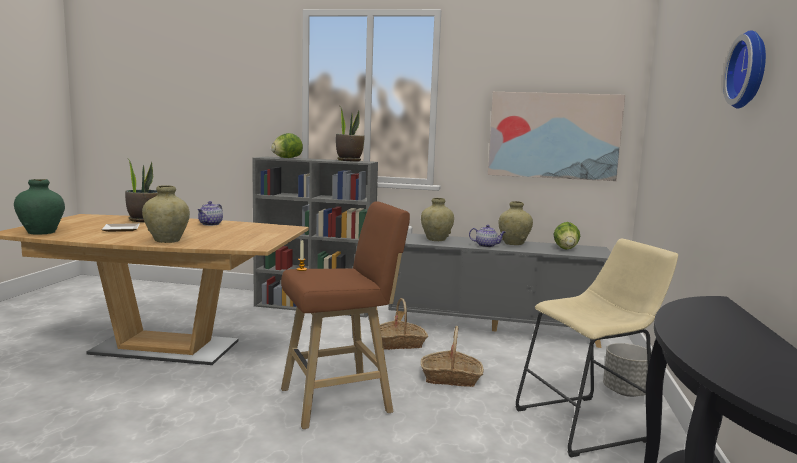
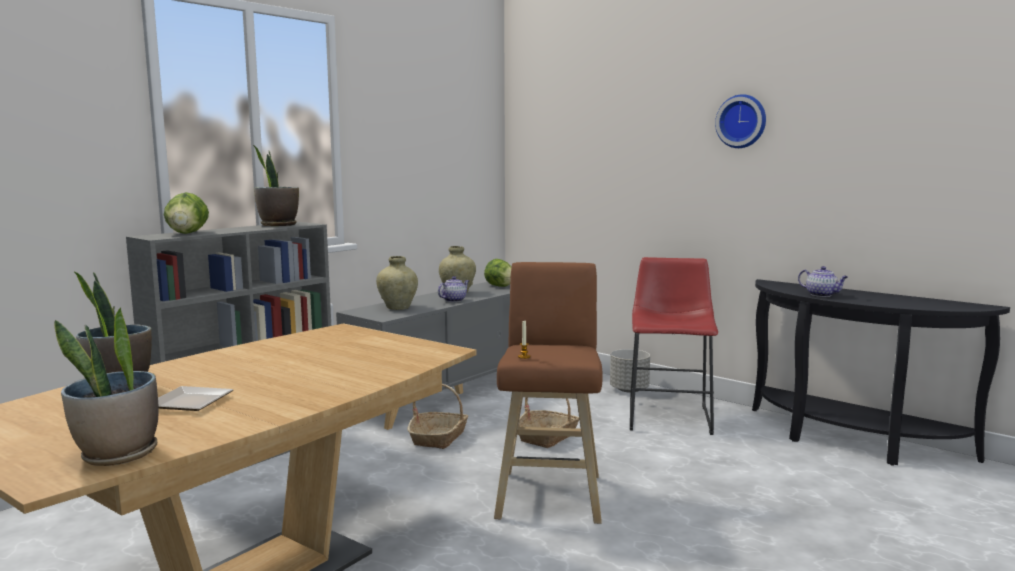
camera: 60 degrees left, 0 degrees up
(41, 233) = (118, 455): green vase -> potted plant
(167, 241) = (343, 383): beige vase -> none
(210, 224) = (242, 357): teapot -> teapot (822, 295)
(553, 136) = (446, 171): picture -> none
(588, 424) = (669, 415): beige stool -> red stool

